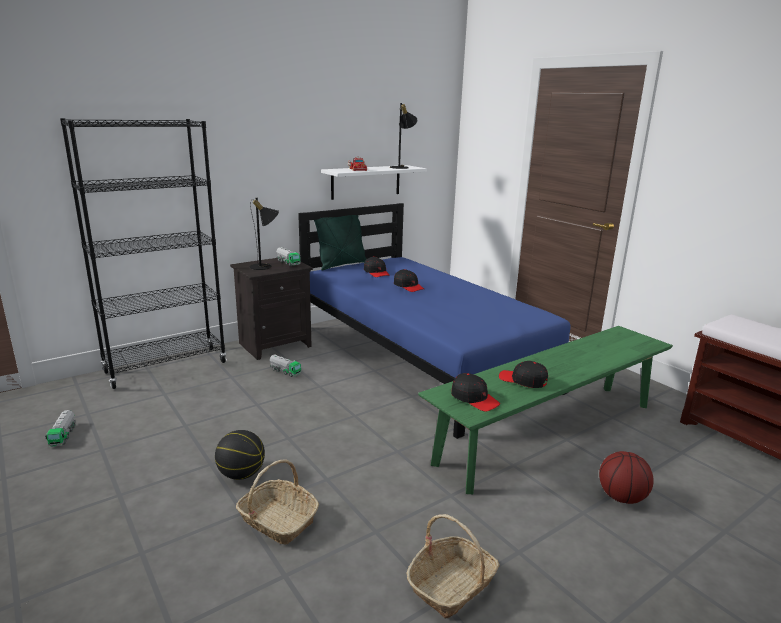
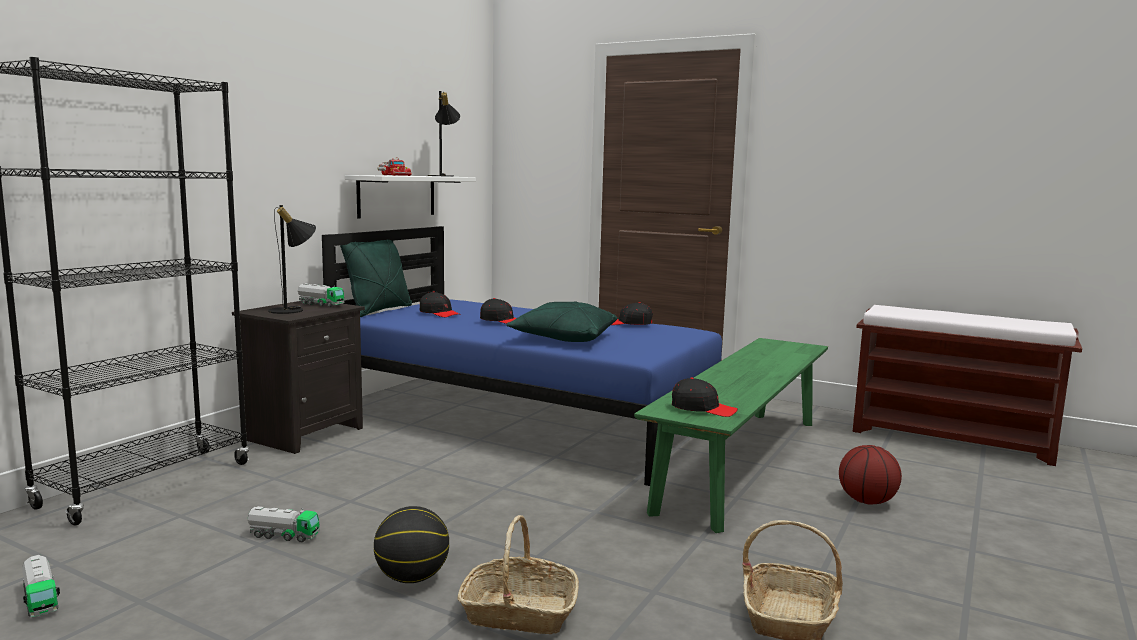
camera: 25 degrees left, 10 degrees down
(285, 371) = (353, 459): toy truck -> toy truck (283, 535)
(432, 311) = (563, 339): none -> green pillow
(523, 380) = (730, 388): black cap -> black cap (629, 323)

